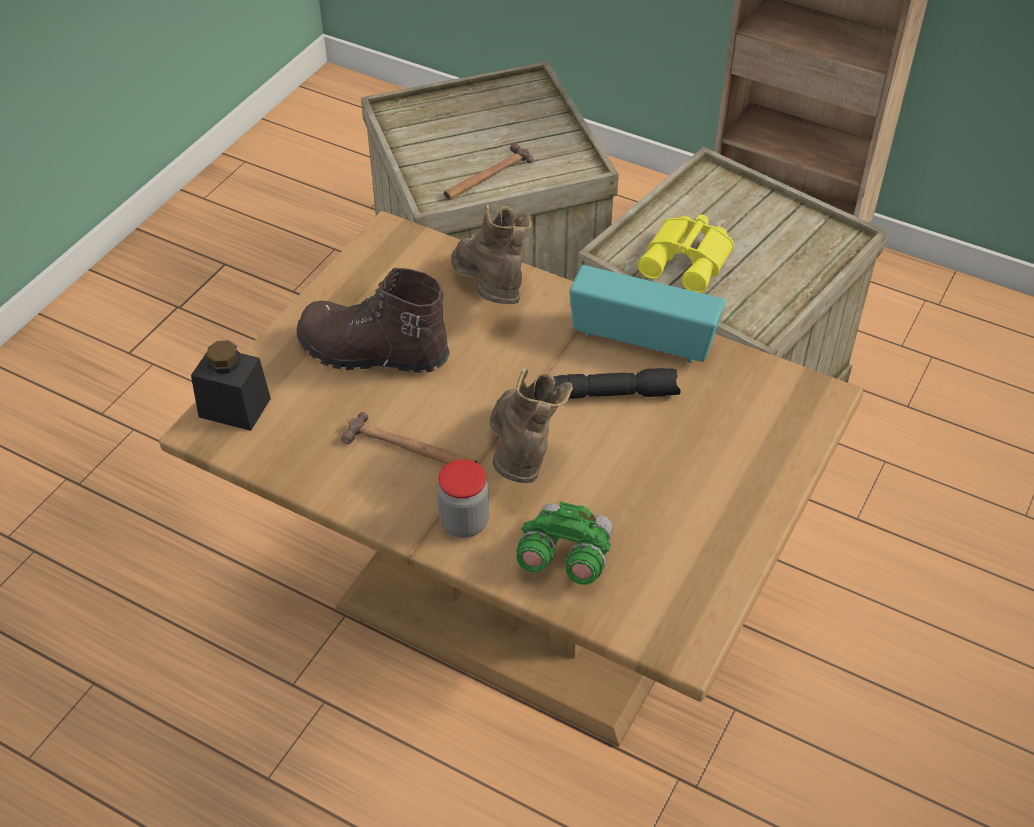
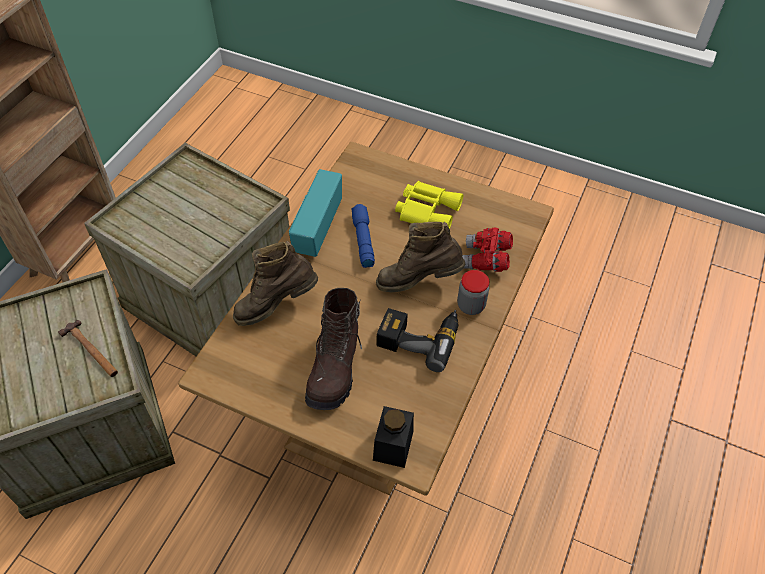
camera: 95 degrees left, 5 degrees up
(411, 450) = (419, 337): hammer -> power drill
(564, 557) = (486, 260): green binoculars -> red binoculars
(616, 392) = (362, 240): black flashlight -> blue flashlight
(688, 260) = (200, 234): yellow binoculars -> yellow binoculars (427, 210)

